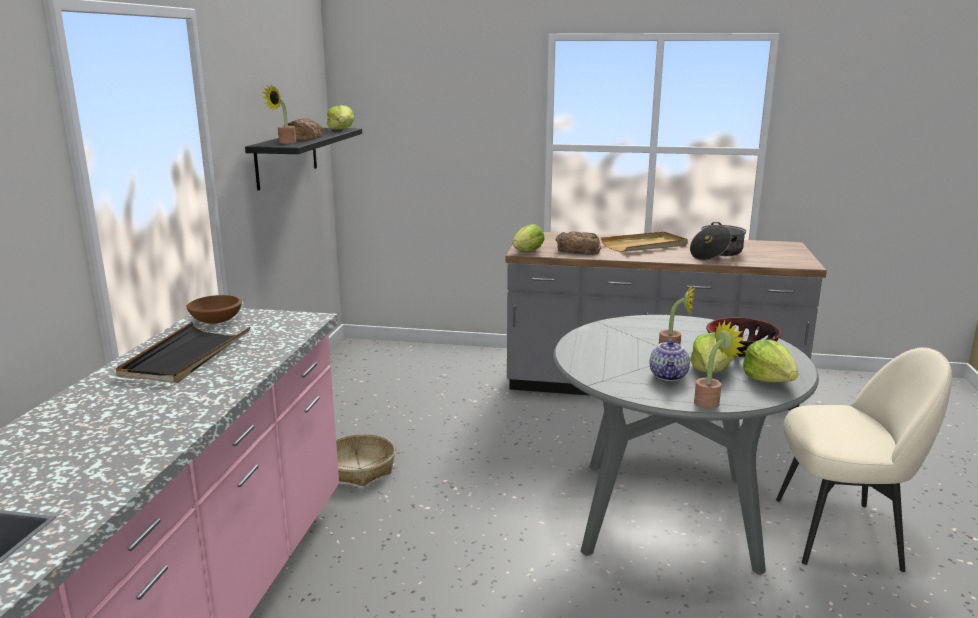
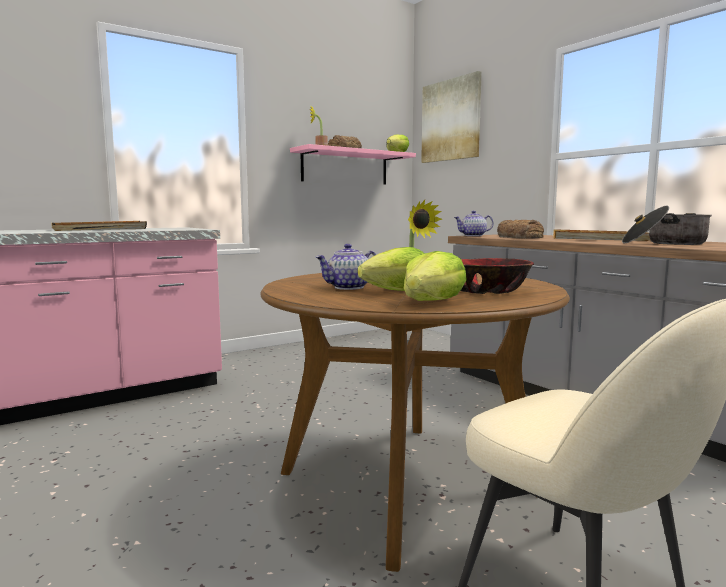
camera: 45 degrees right, 10 degrees down
(217, 321) = (165, 228): brown bowl -> none
(287, 157) = (345, 167): black shelf -> pink shelf
(359, 469) = (270, 377): basket -> none
(398, 86) = (451, 120): none -> picture
(528, 251) = (473, 236): lettuce -> teapot
(667, 513) = (408, 483): grey dining table -> brown dining table
(710, 402) = (316, 298): potted plant -> none

